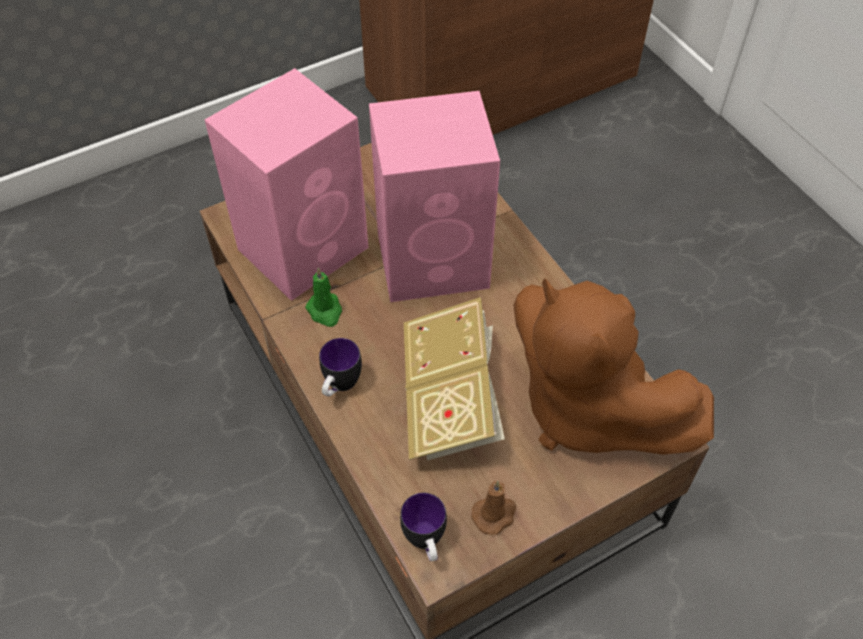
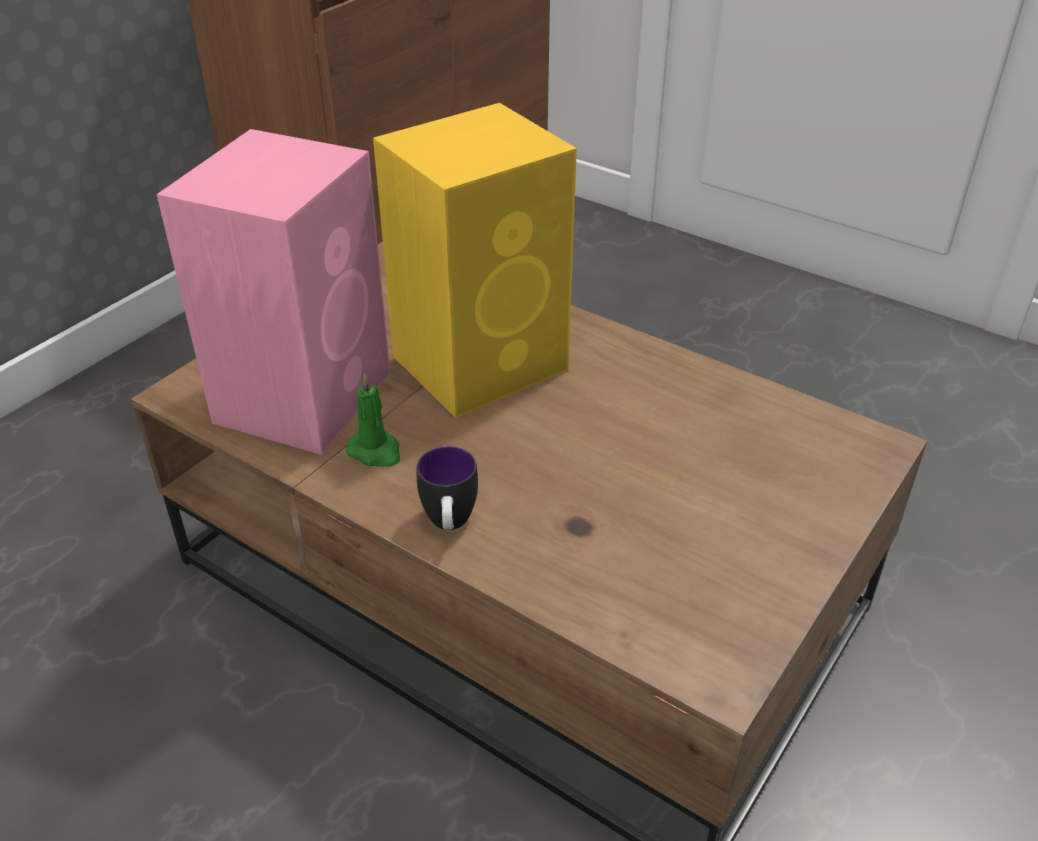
camera: 25 degrees left, 15 degrees down
(426, 543) = (687, 660): mug -> none
(435, 260) = (484, 362): pink speaker -> yellow speaker
(451, 400) = (604, 493): book -> none
(495, 514) = (748, 593): brown candle -> none
(587, 407) = (768, 447): brown plush toy -> none

